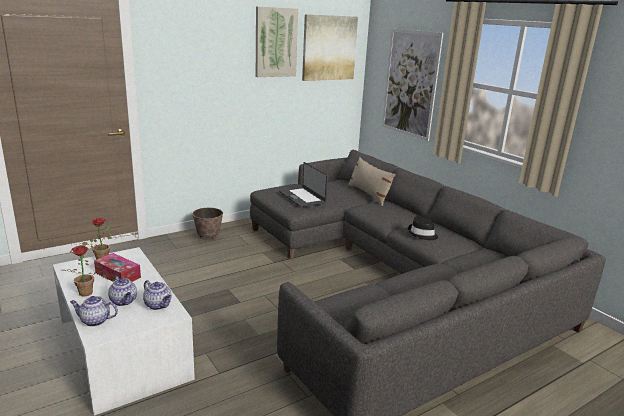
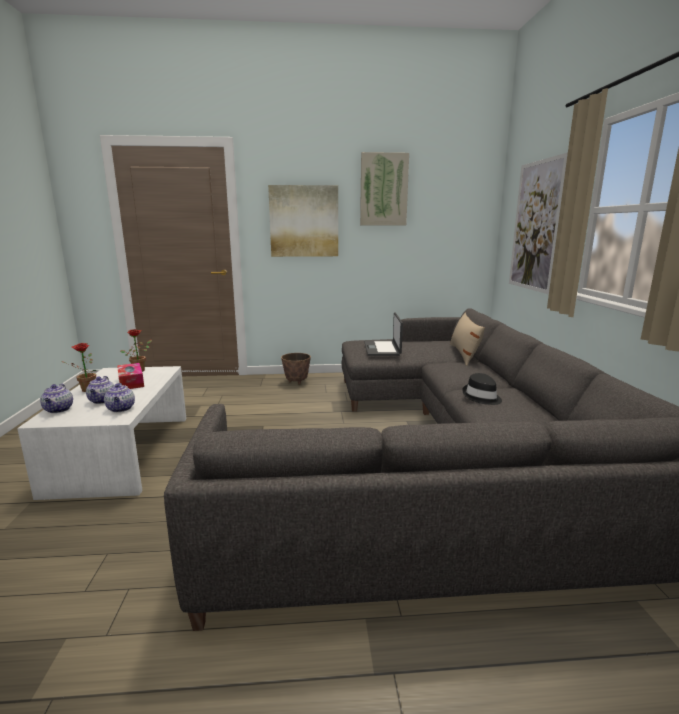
camera: 30 degrees right, 5 degrees down
(94, 321) = (59, 410): teapot -> teapot turned 135 degrees counterclockwise
(329, 48) = (450, 196): picture -> picture (304, 221)

